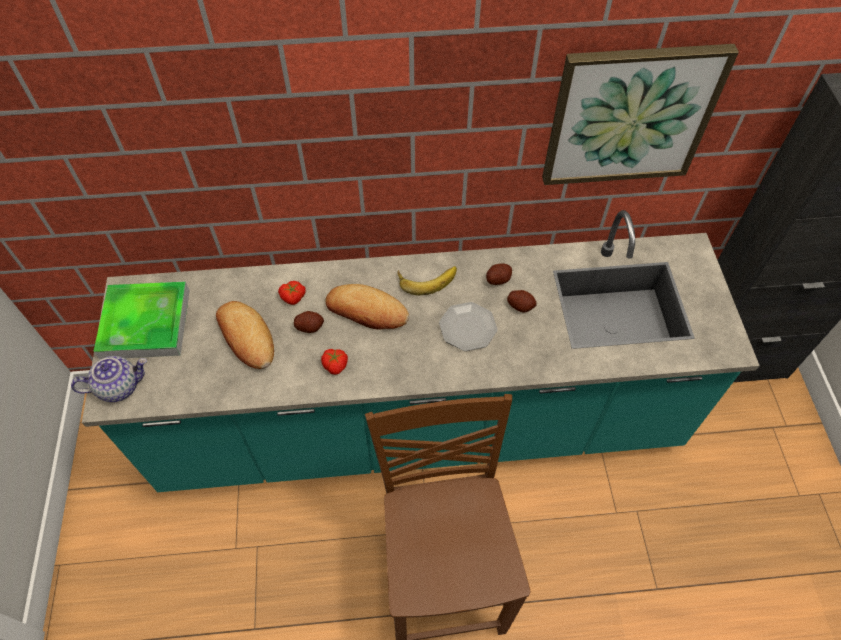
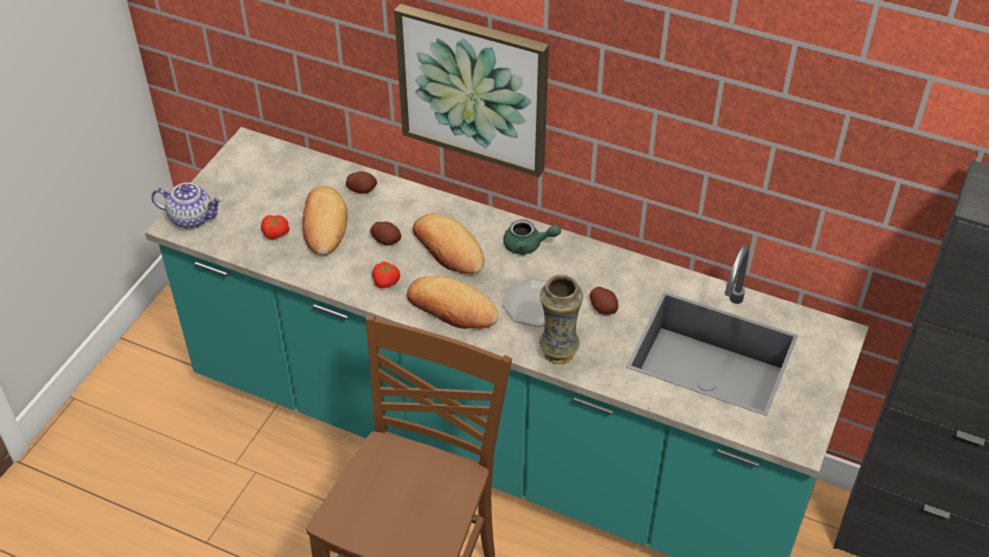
camera: 30 degrees right, 10 degrees down
(145, 323) = (247, 178): tray -> none
(293, 298) = (389, 210): tomato -> tomato (275, 234)
(406, 363) = (452, 308): none -> bread
(427, 278) = (528, 245): banana -> green teapot
(498, 279) = (599, 275): potato -> potato (362, 189)
(514, 360) = (558, 351): none -> vase
(630, 115) = (763, 137): picture -> picture (474, 88)

